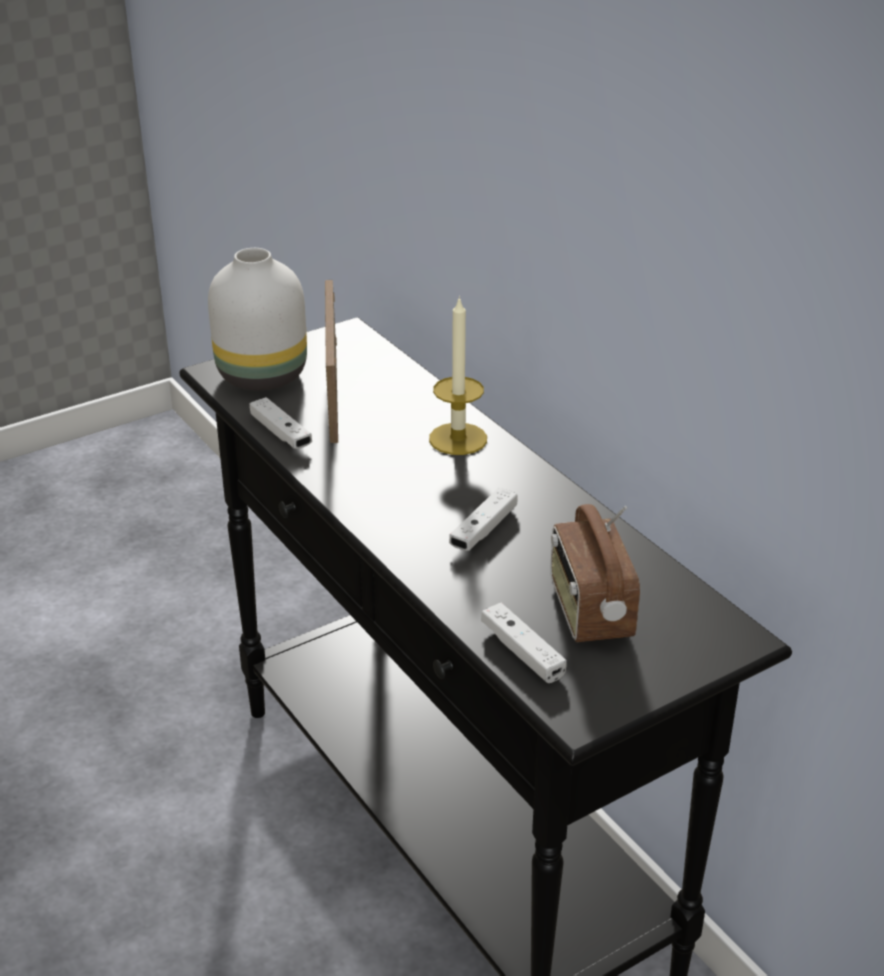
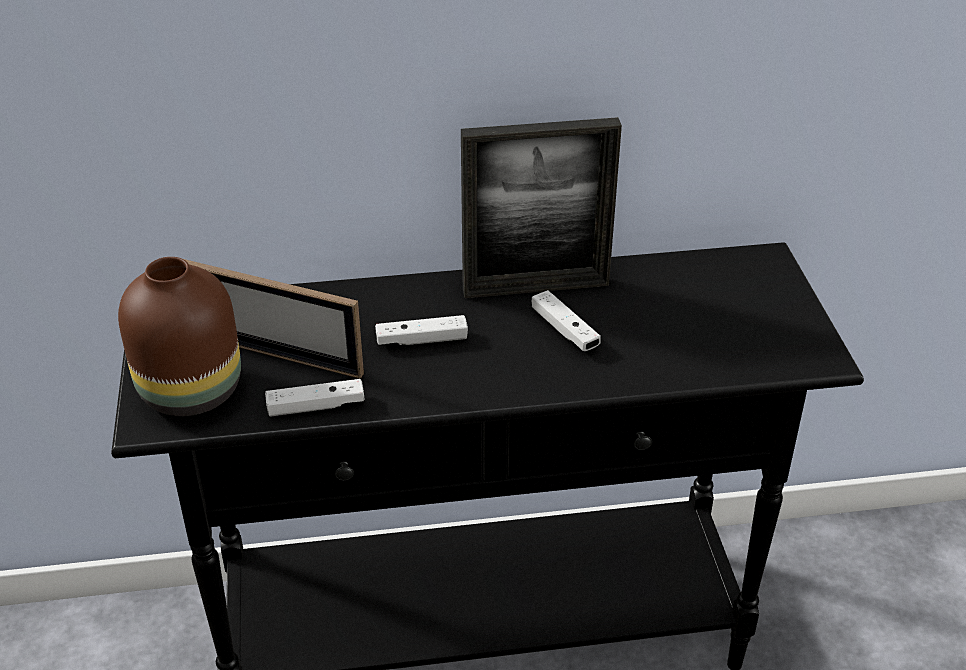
camera: 65 degrees left, 5 degrees up
(260, 375) = (188, 392): white vase -> brown vase
(458, 439) = (415, 302): candle -> none
(522, 652) = (738, 361): white game controller -> white game controller (422, 340)
(538, 496) = (535, 287): none -> picture frame
(589, 611) = (703, 312): radio -> none

